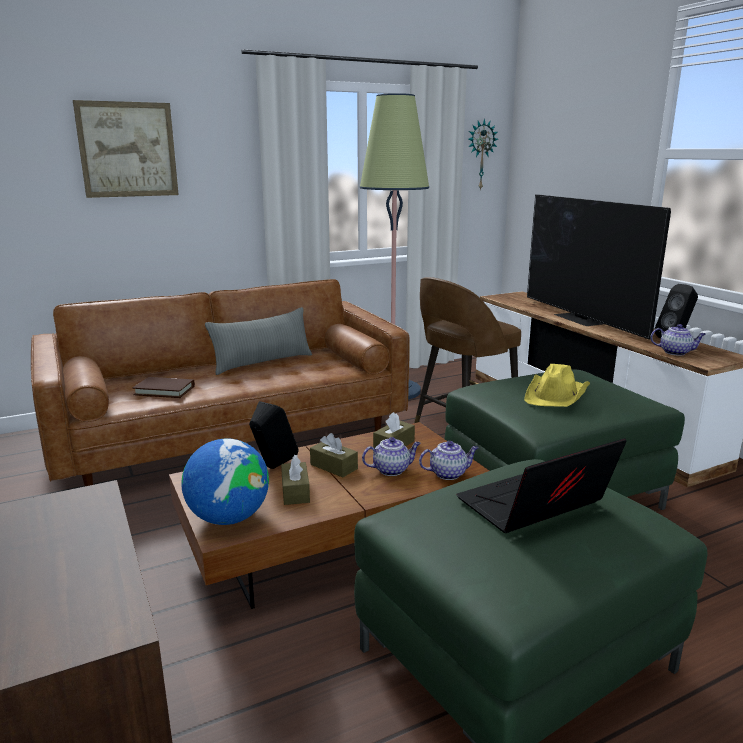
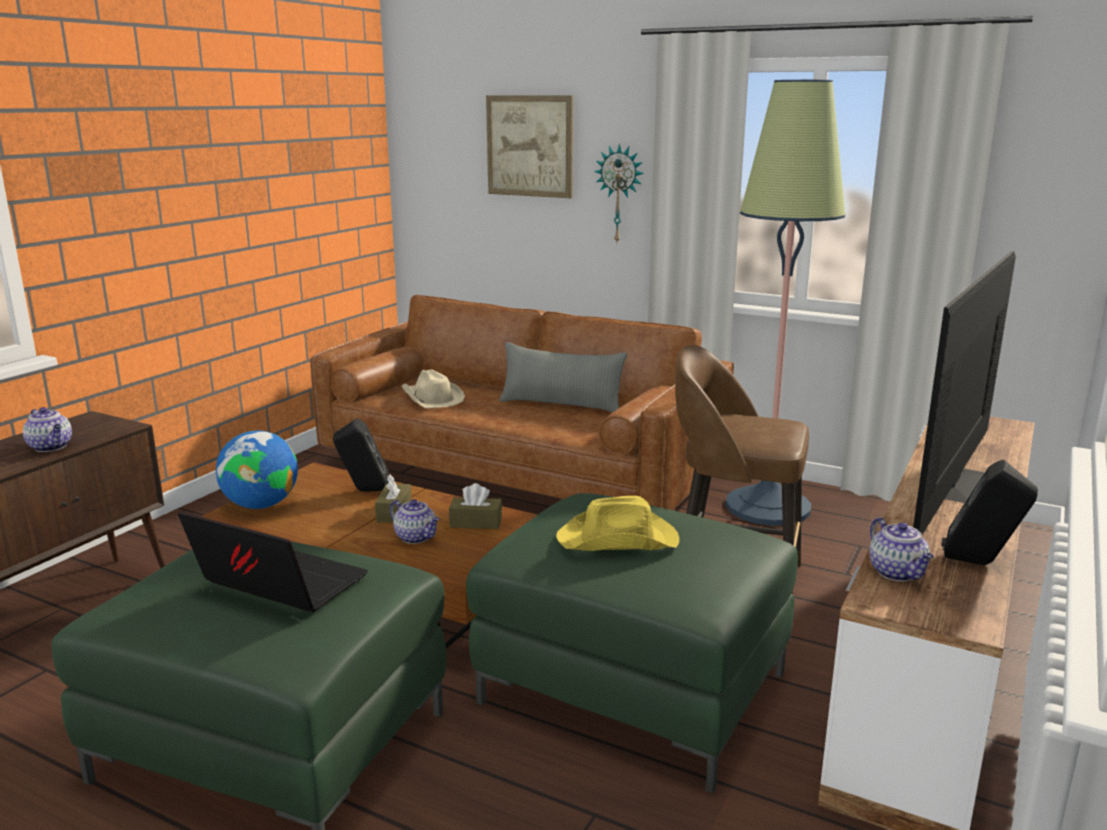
camera: 55 degrees right, 0 degrees up
(164, 390) = (432, 398): brown book -> beige hat
(295, 492) = (328, 513): brown tissue box -> none
(448, 474) = (439, 565): teapot -> teapot (51, 447)
(480, 155) = (1049, 170): wall clock -> wall clock (619, 194)

